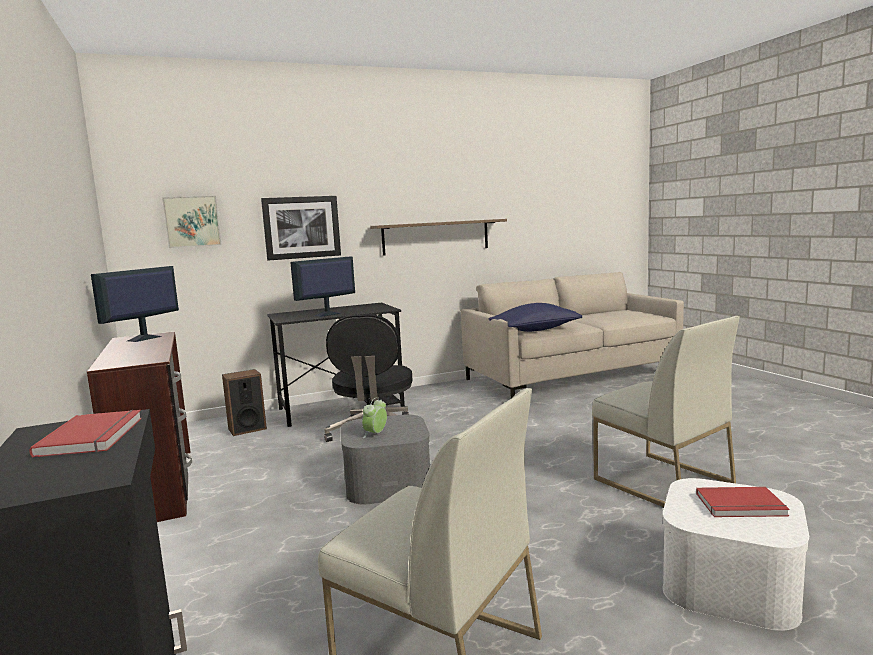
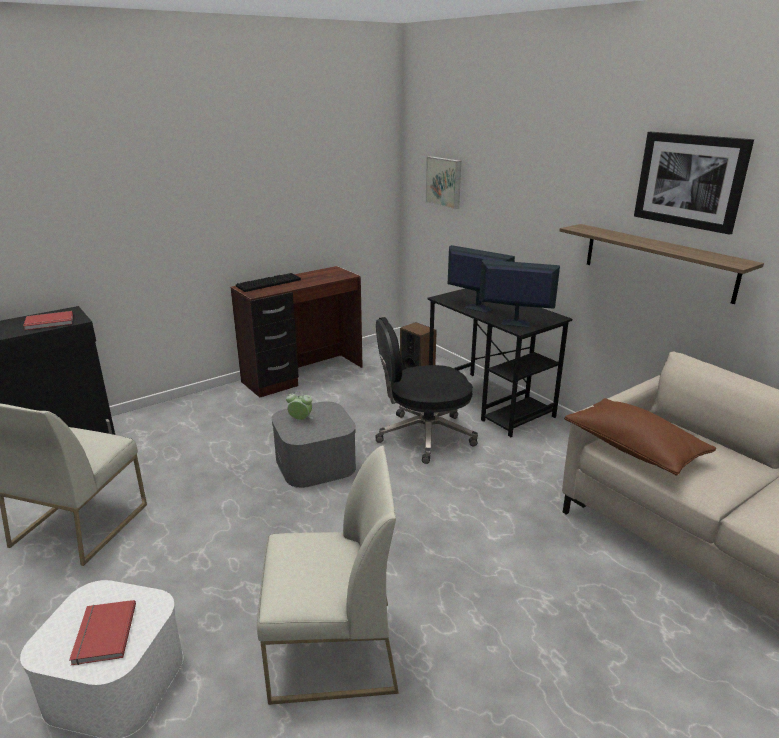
camera: 75 degrees right, 15 degrees up
(118, 356) = (269, 283): none -> keyboard
(143, 338) = (330, 274): monitor -> monitor (514, 323)
(301, 227) = (517, 208): picture -> picture (690, 181)
(535, 330) = (633, 449): blue pillow -> brown pillow
(661, 481) = (331, 650): white chair -> white chair turned 135 degrees counterclockwise

